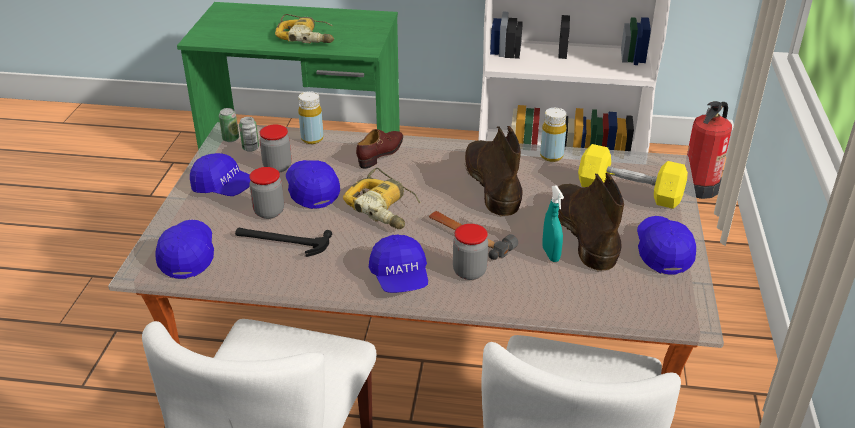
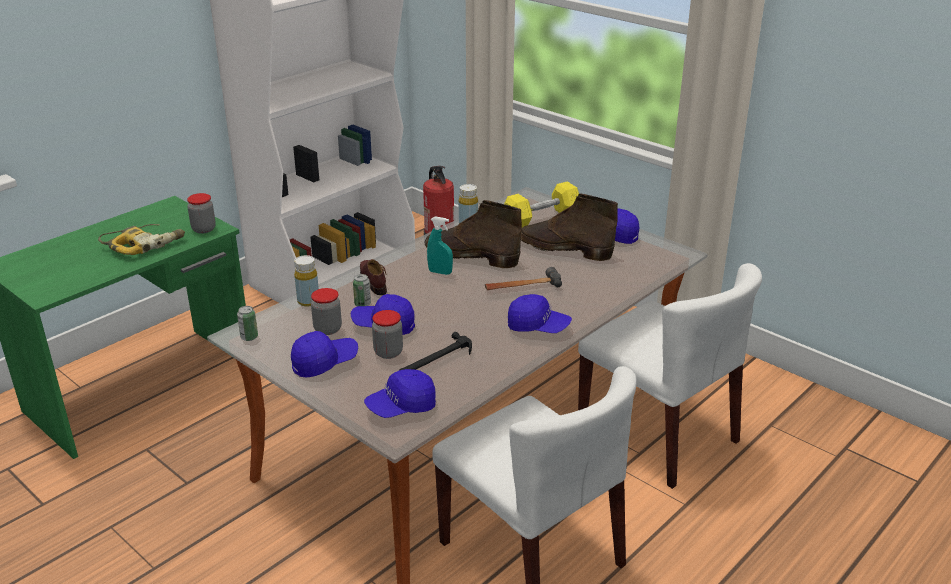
camera: 55 degrees left, 5 degrees down
(187, 255) = (401, 407): blue cap -> blue cap turned 60 degrees counterclockwise
(250, 148) = (279, 332): can -> can (362, 304)
(385, 207) = (447, 303): power drill -> none
(469, 272) = (560, 300): jar -> jar (204, 229)
(550, 254) = (574, 267): turquoise spray bottle -> turquoise spray bottle (440, 272)

